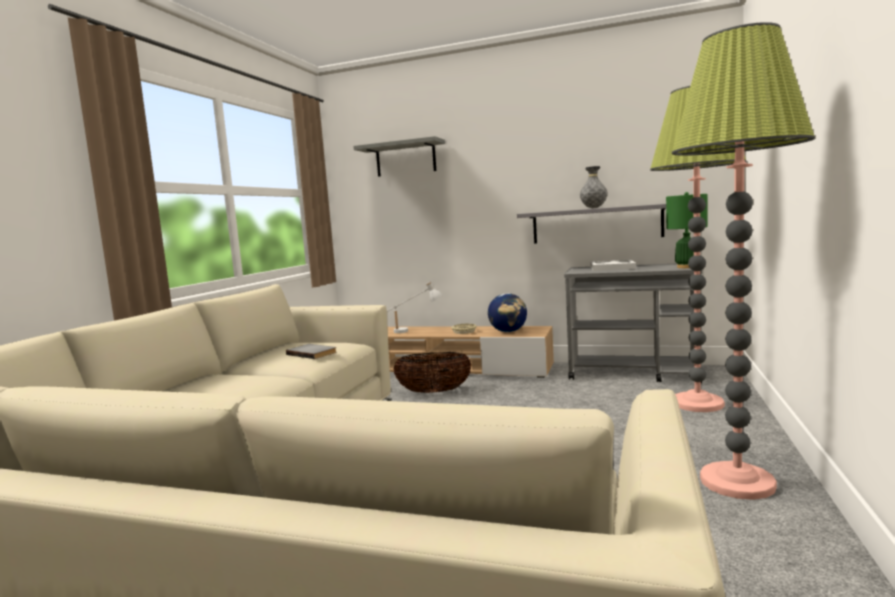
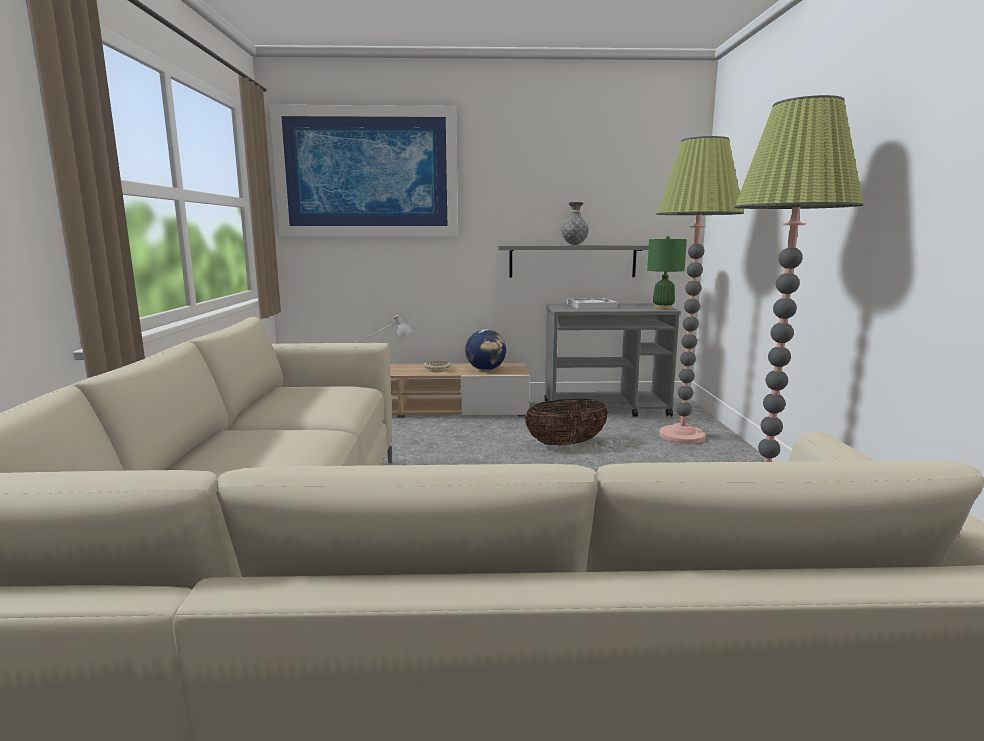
camera: 20 degrees left, 5 degrees up
(313, 353) = (329, 400): grey book -> none
(405, 159) = (367, 172): grey shelf -> picture
(434, 392) = (421, 436): basket -> basket (566, 444)

